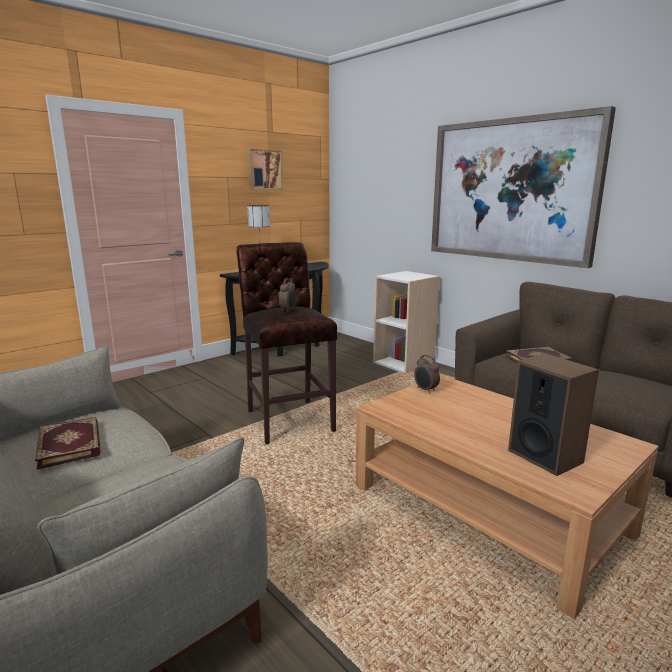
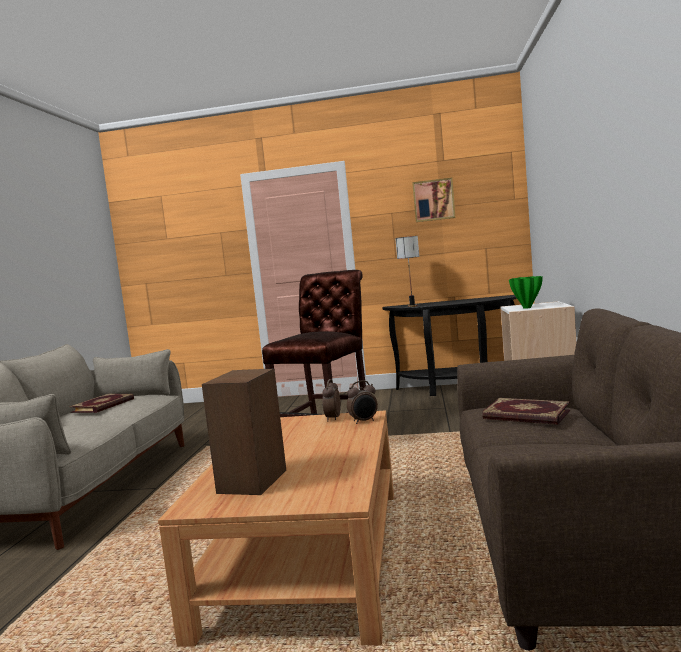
camera: 50 degrees right, 10 degrees down
(288, 310) = (309, 333): alarm clock -> alarm clock (364, 421)
(409, 277) = (527, 308): none -> green vase
(511, 190) = (605, 180): picture -> none

